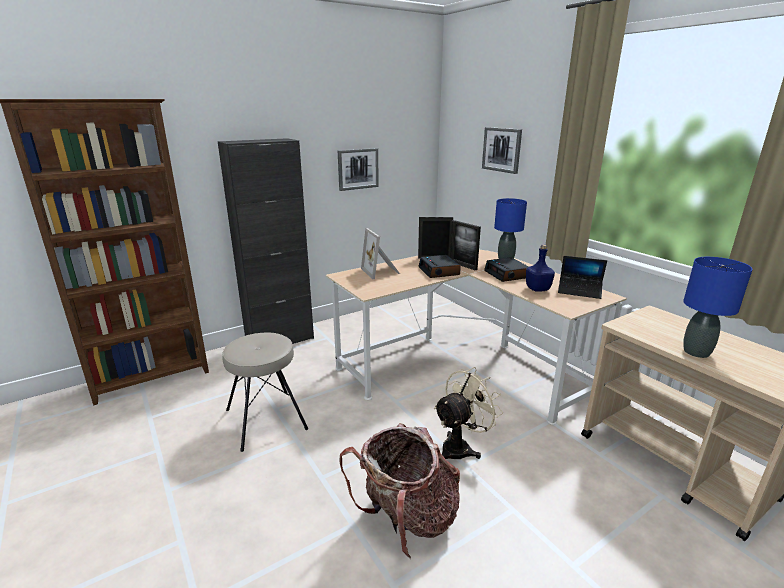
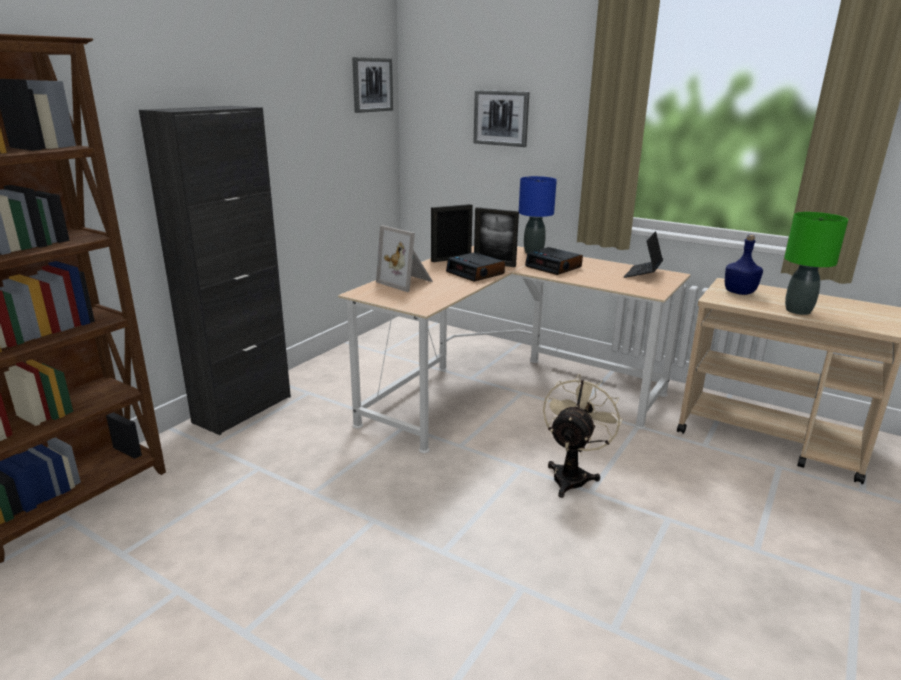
camera: 25 degrees left, 0 degrees up
(267, 418) = (311, 507): beige stool -> none
(358, 169) = (314, 150): picture -> picture (372, 85)
(407, 518) = (574, 562): backpack -> none
(537, 289) = (601, 277): blue bottle -> blue bottle (739, 292)
(579, 291) = (643, 274): laptop -> laptop turned 120 degrees clockwise
(696, 352) = (798, 311): blue table lamp -> green table lamp

